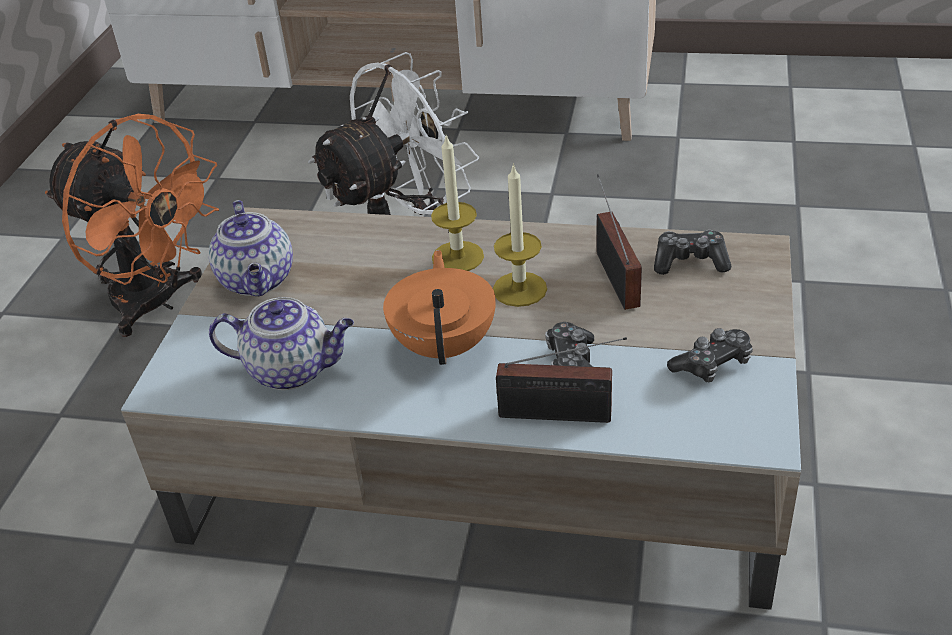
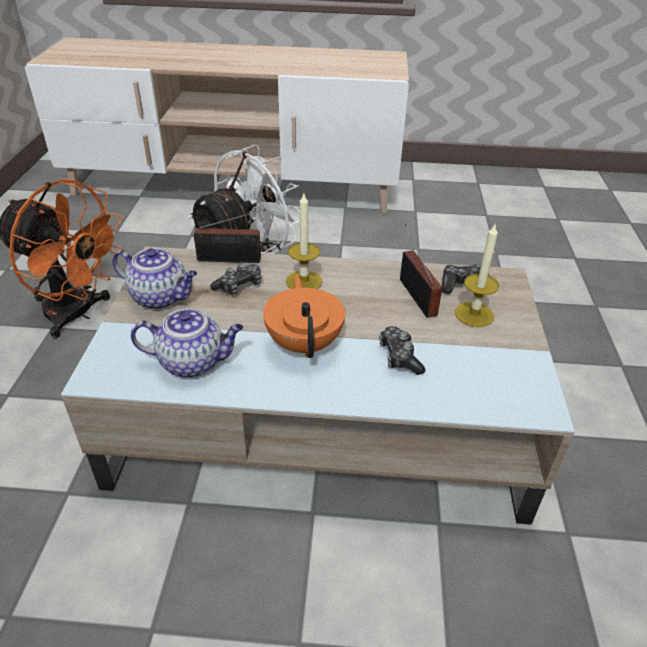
camera: 10 degrees left, 0 degrees up
(258, 281) = (161, 297): teapot -> teapot turned 45 degrees counterclockwise
(519, 289) = (351, 303): candle -> candle (474, 314)
(561, 415) = (397, 393): radio -> radio (233, 260)
(712, 364) = (495, 356): game controller -> game controller (239, 286)

